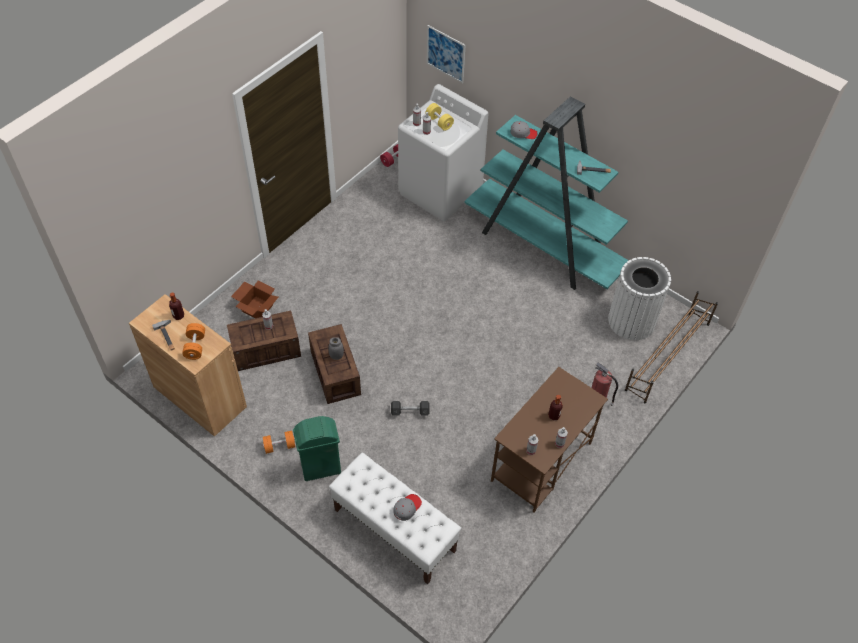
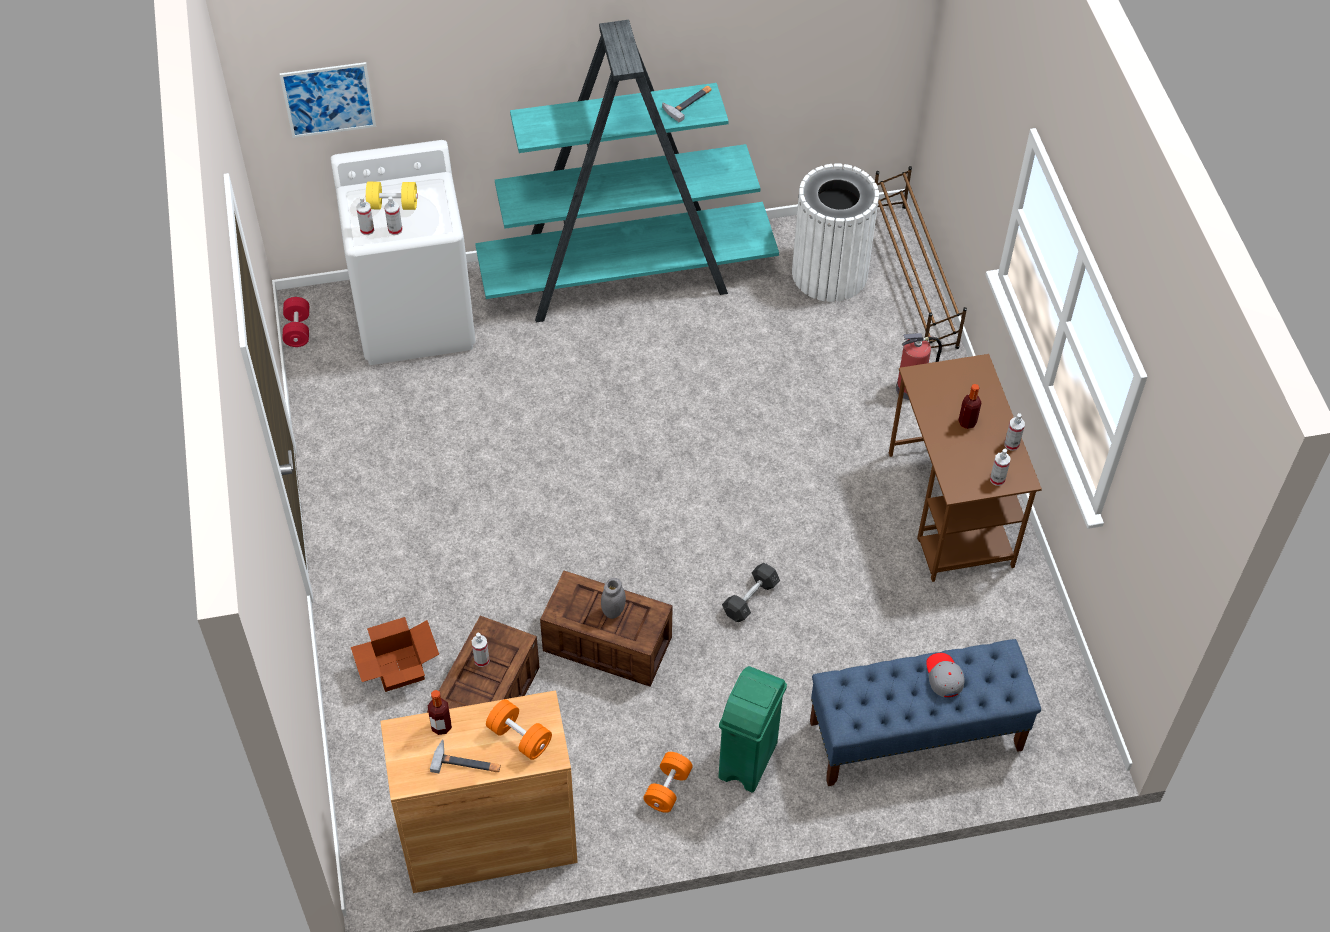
camera: 50 degrees left, 0 degrees up
(394, 530) = (915, 736): white bench -> blue bench
(523, 133) = (552, 124): grey cap -> none

